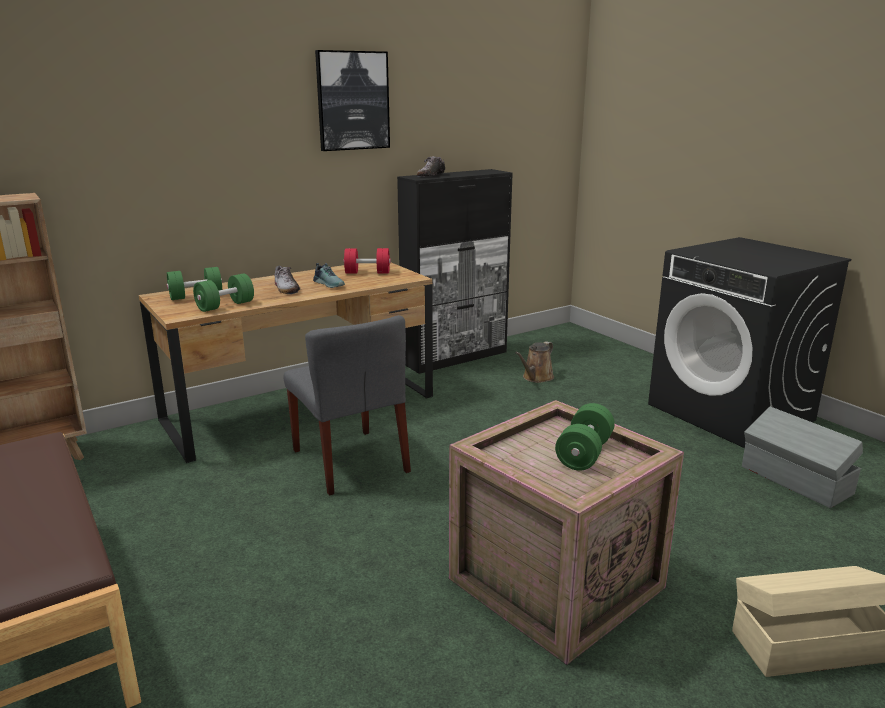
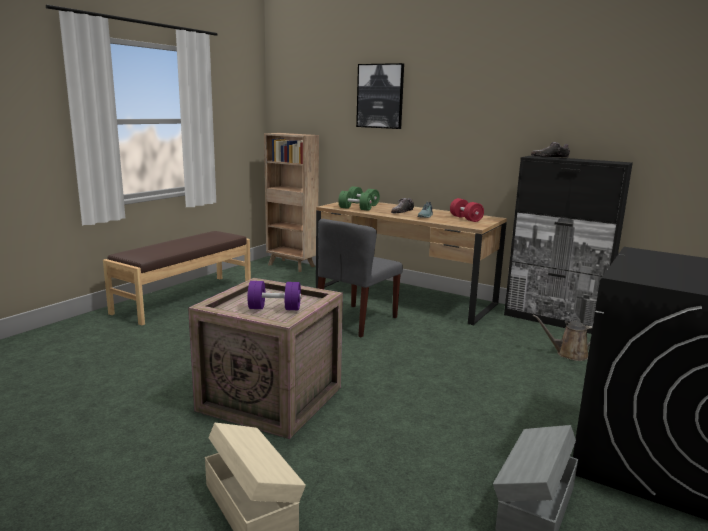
camera: 65 degrees right, 5 degrees down
(352, 101) = (502, 95): picture -> picture (380, 96)
(584, 453) = (274, 308): green dumbbell -> purple dumbbell

